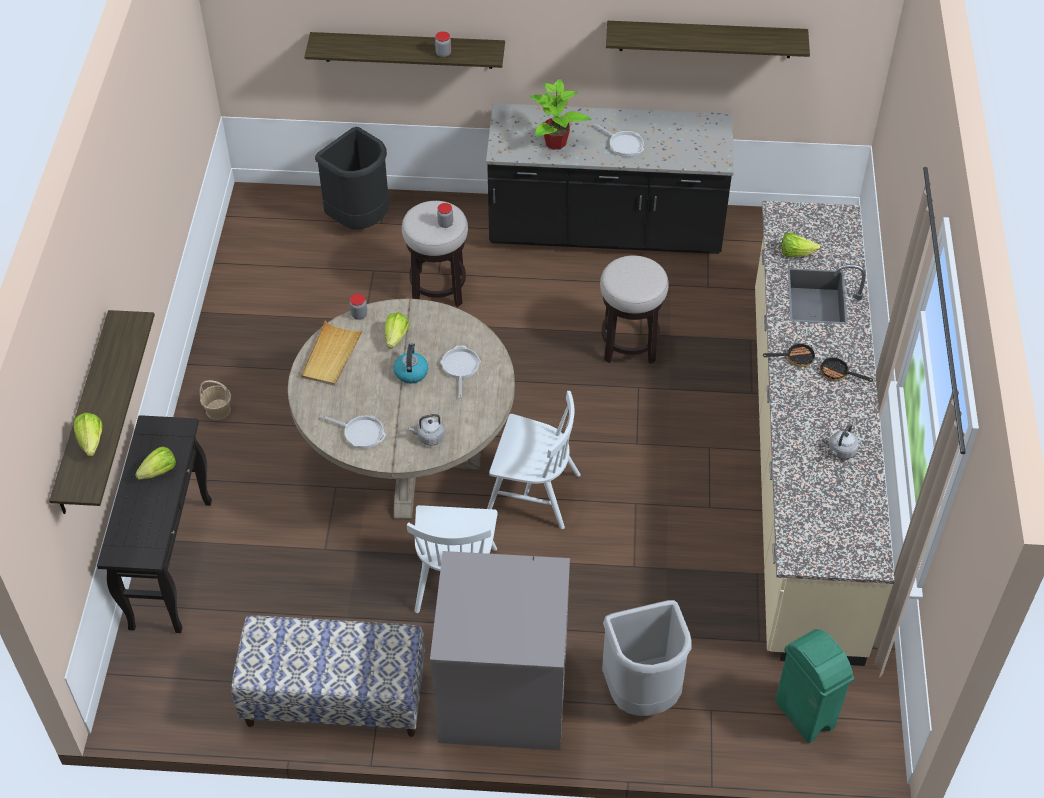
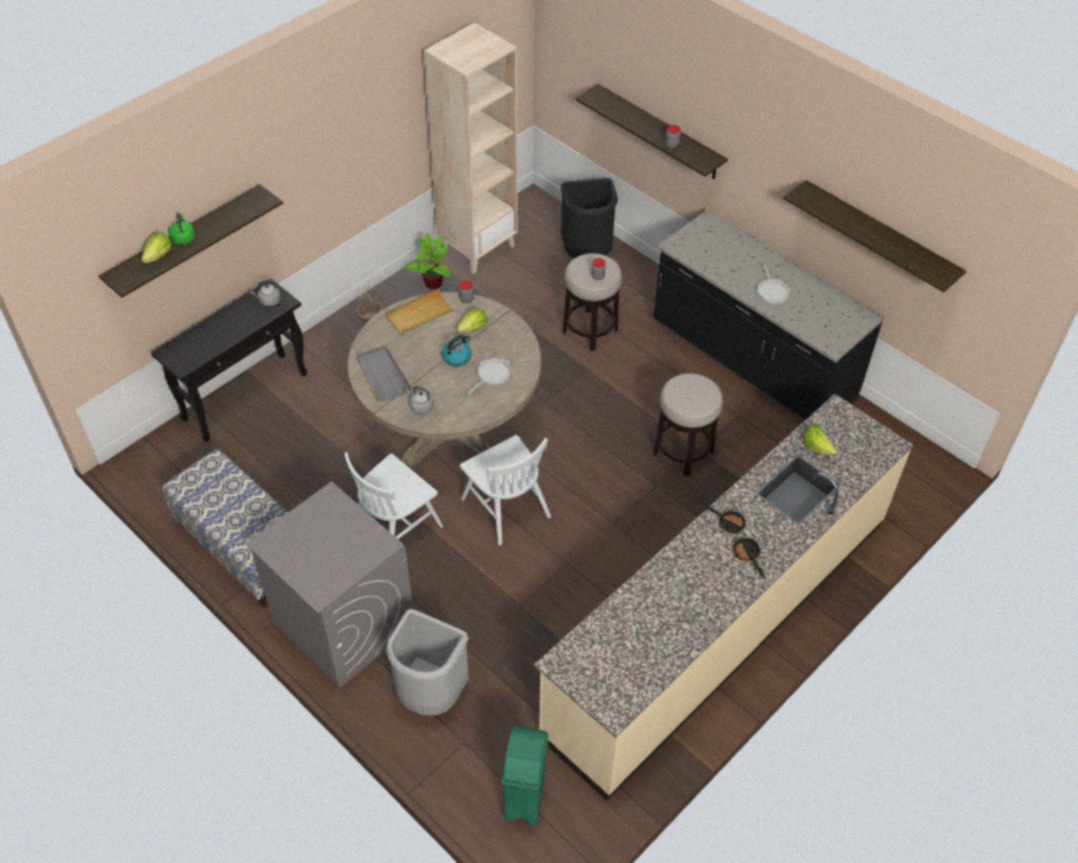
camera: 40 degrees right, 0 degrees up
(94, 408) = (183, 238): none -> green kettle
(159, 472) = (244, 320): lettuce -> none
(248, 275) = (477, 248): none -> beige bookcase
(361, 433) = (383, 375): frying pan -> grey tray
(556, 143) = (721, 262): potted plant -> potted plant (433, 284)
(841, 452) = (684, 613): grey kettle -> grey kettle (268, 301)

